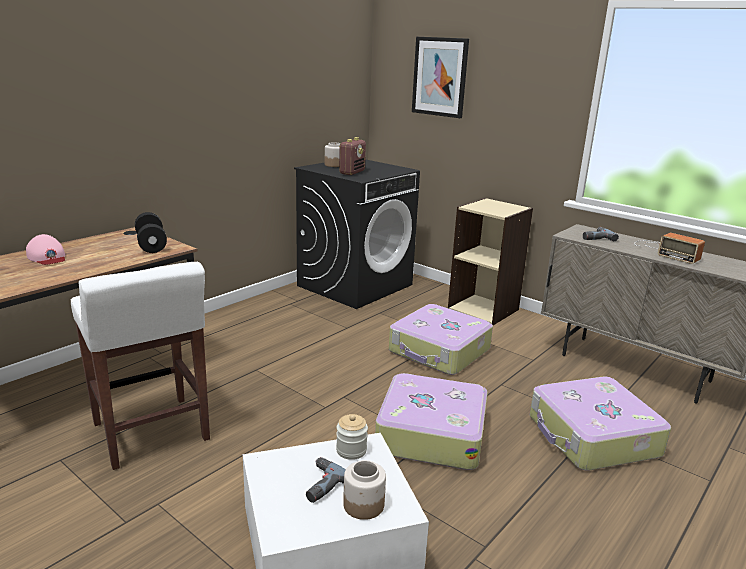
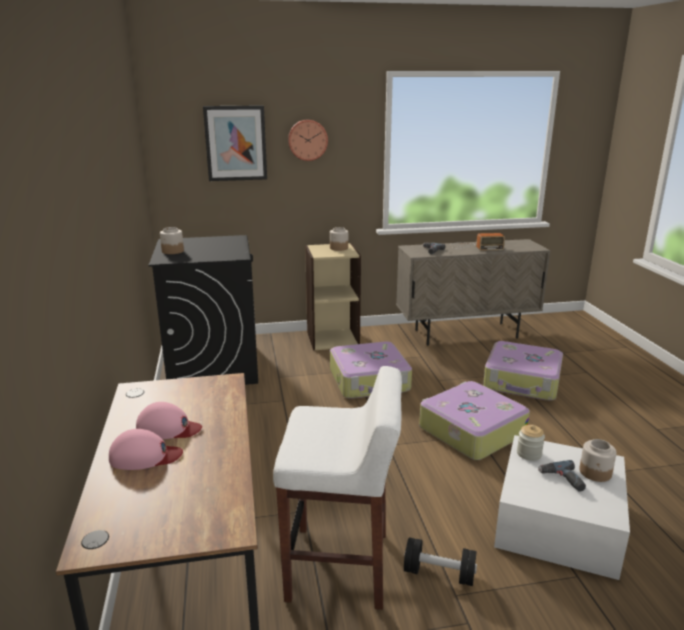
camera: 50 degrees left, 0 degrees up
(89, 252) = (168, 428): none -> pink cap
(151, 244) = (196, 390): black dumbbell -> black dumbbell (439, 573)
(352, 172) = (212, 253): radio -> none
(505, 207) = (338, 248): none -> jar
(506, 80) = (307, 140): none -> wall clock

